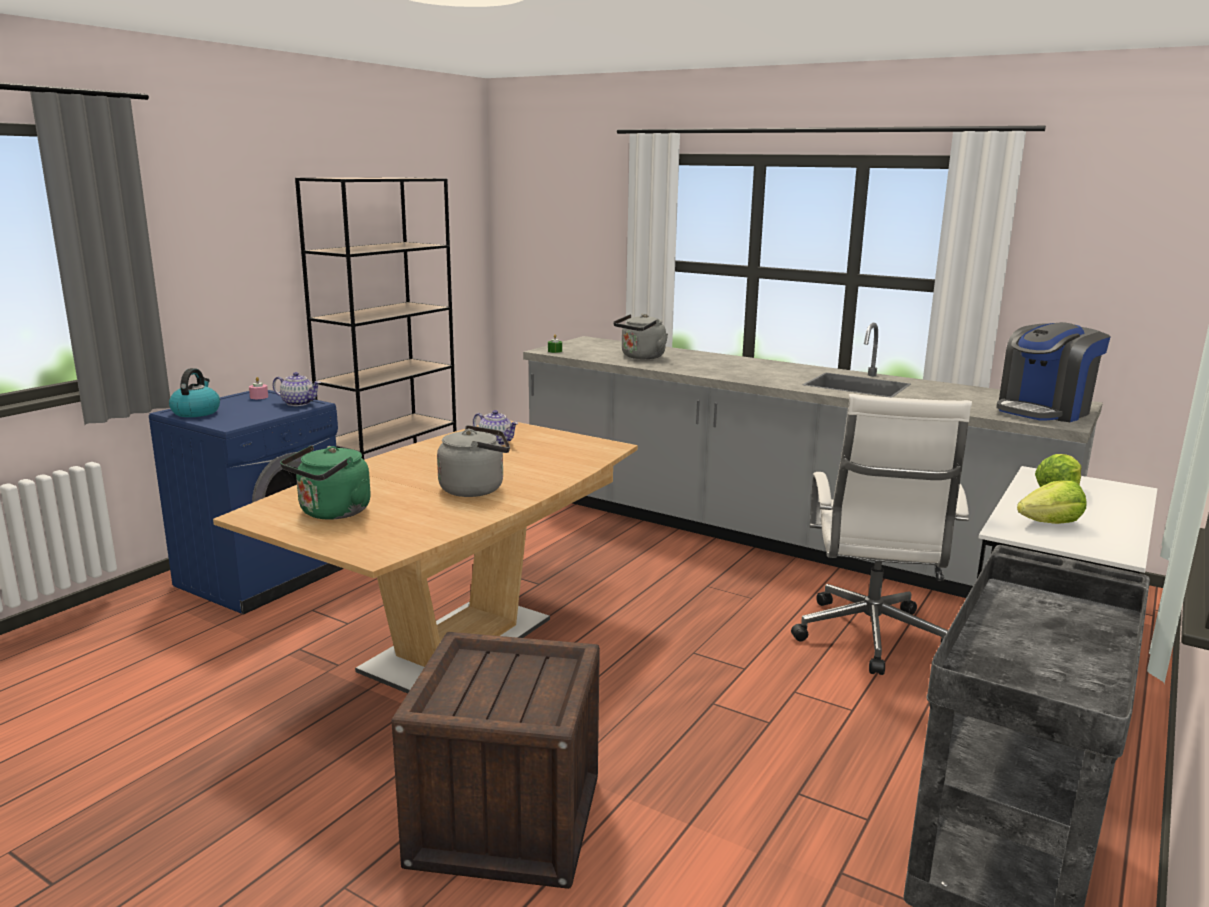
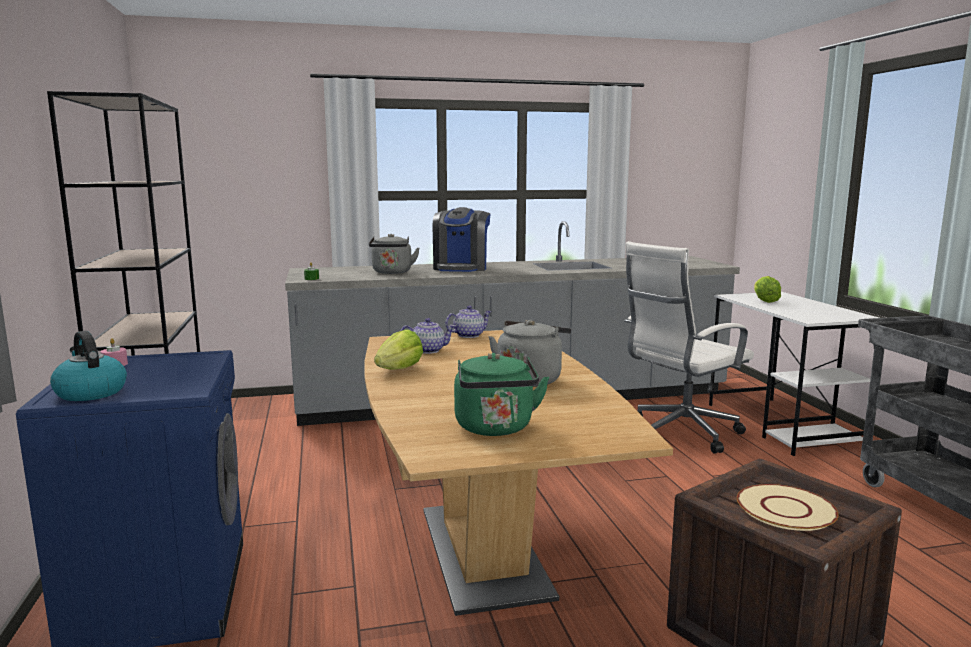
camera: 45 degrees left, 5 degrees down
(299, 403) = (192, 358): teapot -> teapot (469, 335)
(497, 685) = (786, 509): none -> beige plate
(870, 640) = (680, 433): white office chair -> white office chair turned 90 degrees clockwise
(1043, 411) = (690, 262): coffee machine -> coffee machine (461, 268)
(1050, 523) = (808, 312): lettuce -> lettuce (399, 369)

